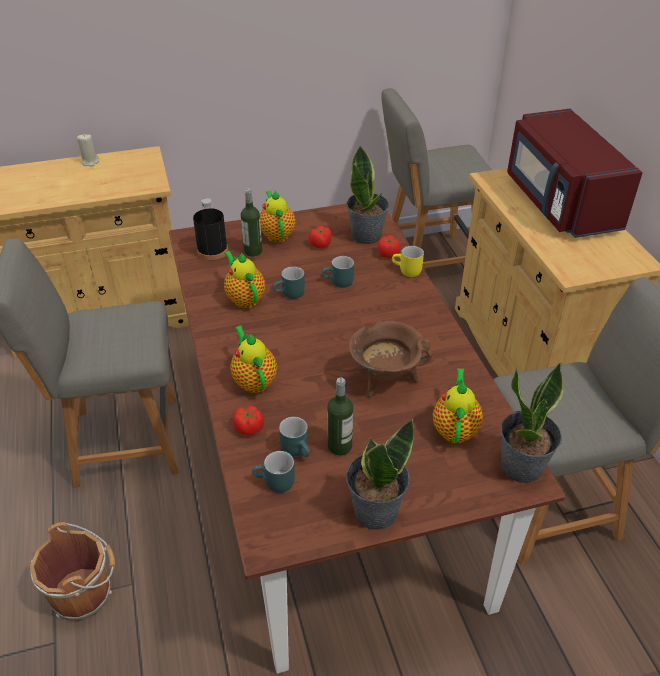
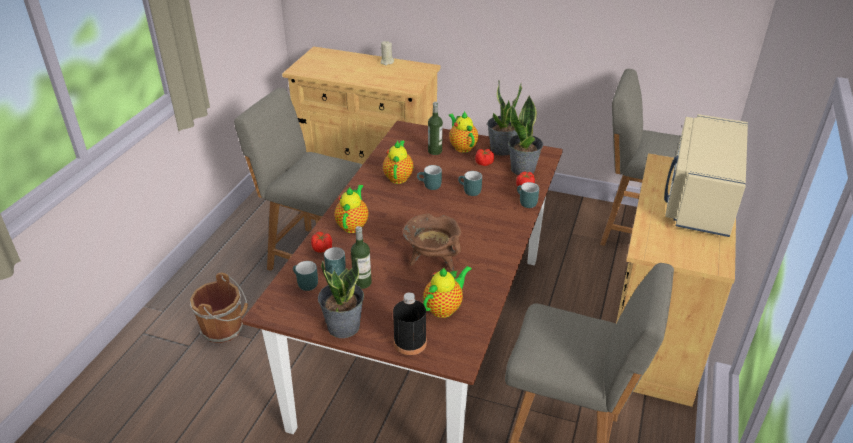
camera: 35 degrees right, 5 degrees down
(212, 251) = (409, 142): black bottle -> black bottle (410, 343)
(277, 234) = (462, 146): teapot -> teapot turned 45 degrees counterclockwise
(406, 271) = (525, 202): yellow mug -> turquoise mug
(522, 467) = (462, 350): potted plant -> potted plant (502, 149)
(559, 203) = (699, 199): red microwave -> beige microwave

